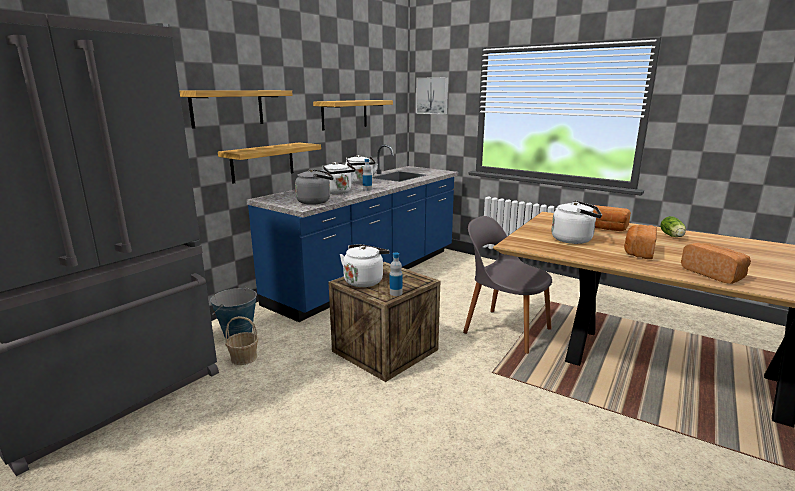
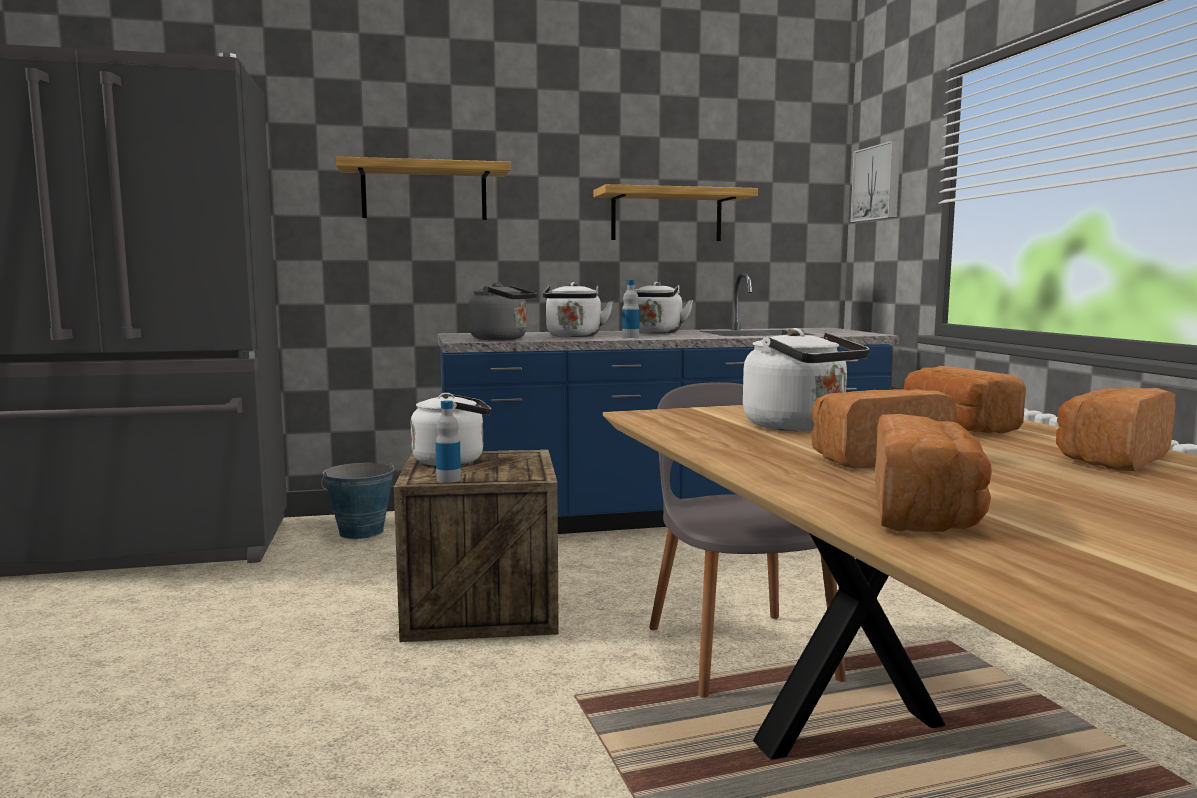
camera: 40 degrees right, 10 degrees down
(244, 358) = (314, 557): basket -> none
(262, 162) = (481, 280): shelf -> none
(672, 236) = (1110, 458): lettuce -> bread

